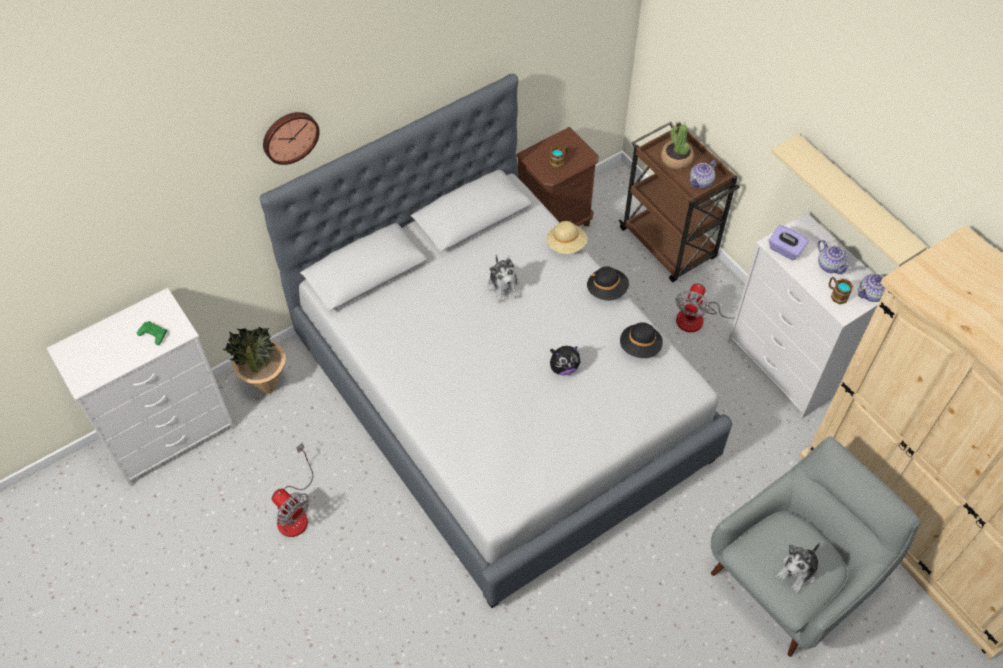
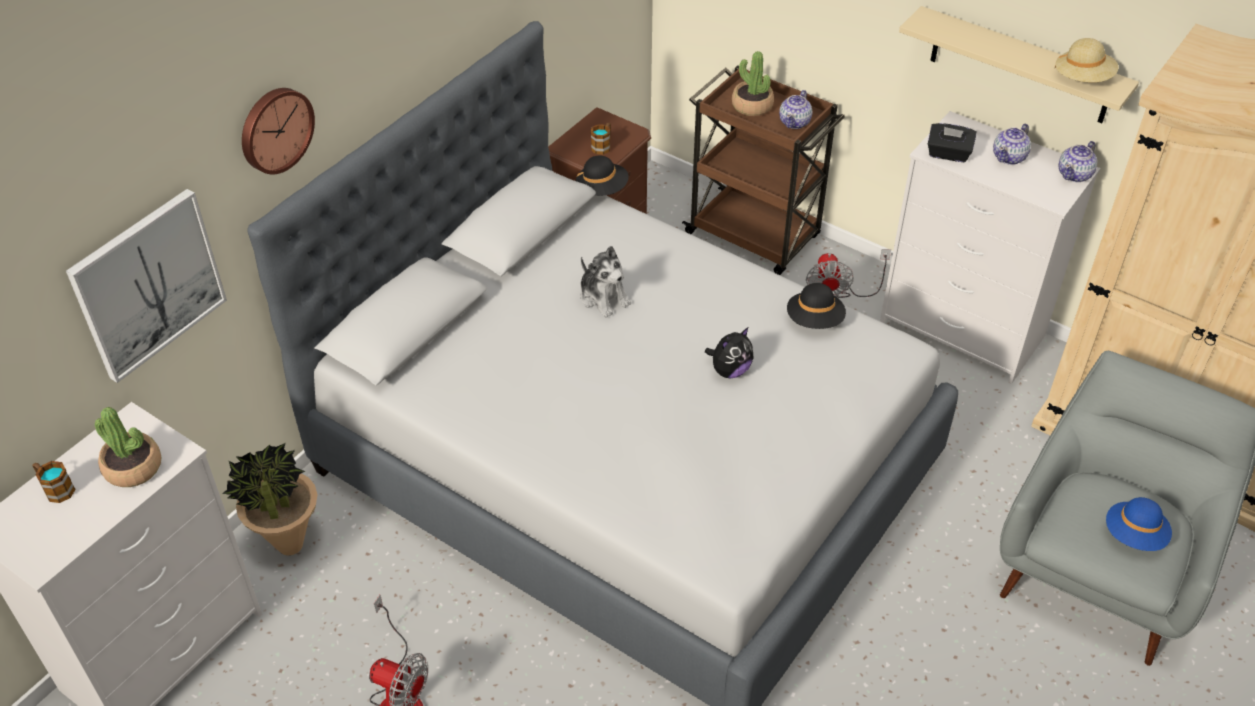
camera: 20 degrees left, 10 degrees down
(153, 334) = (133, 467): green game controller -> potted plant
(186, 222) = (148, 284): none -> picture
(566, 245) = (661, 231): beige hat -> beige hat (1083, 78)
(607, 290) = (739, 268): black hat -> black hat (602, 189)
(785, 250) = (948, 154): purple tissue box -> black tissue box
(797, 571) = (1134, 536): plush toy -> blue hat
(830, 265) = (1009, 157): teapot -> teapot turned 90 degrees clockwise
(836, 294) = (1035, 185): mug -> mug (56, 489)

